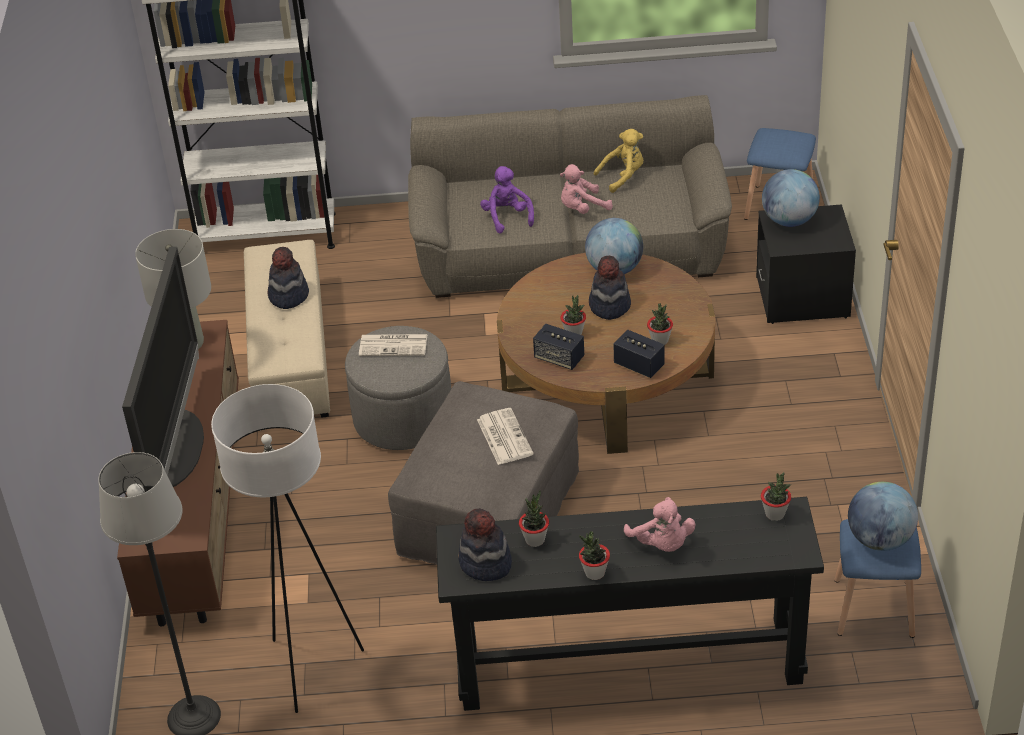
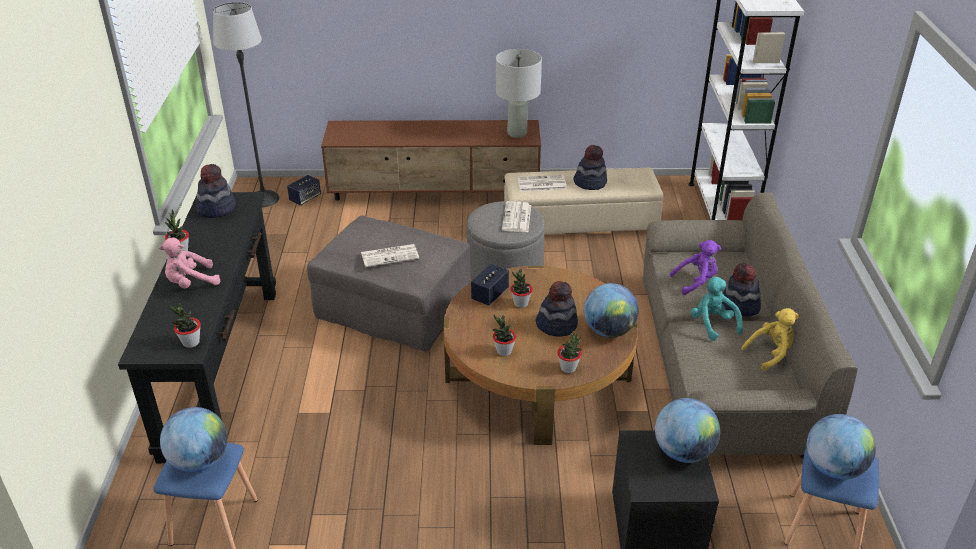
camera: 90 degrees right, 5 degrees down
(174, 450) = (413, 132): television -> none
(290, 338) = (541, 184): none -> newspaper
(310, 668) = (282, 236): white floor lamp -> none
(535, 540) = (227, 228): potted plant -> potted plant (568, 368)
(549, 190) = (739, 306): none -> hat
(582, 208) = (713, 324): pink plush toy -> turquoise plush toy
(623, 176) = (770, 353): yellow plush toy -> yellow plush toy turned 90 degrees counterclockwise
(639, 365) = (473, 337): speaker -> speaker (305, 198)
(785, 147) = (833, 468): none -> globe

